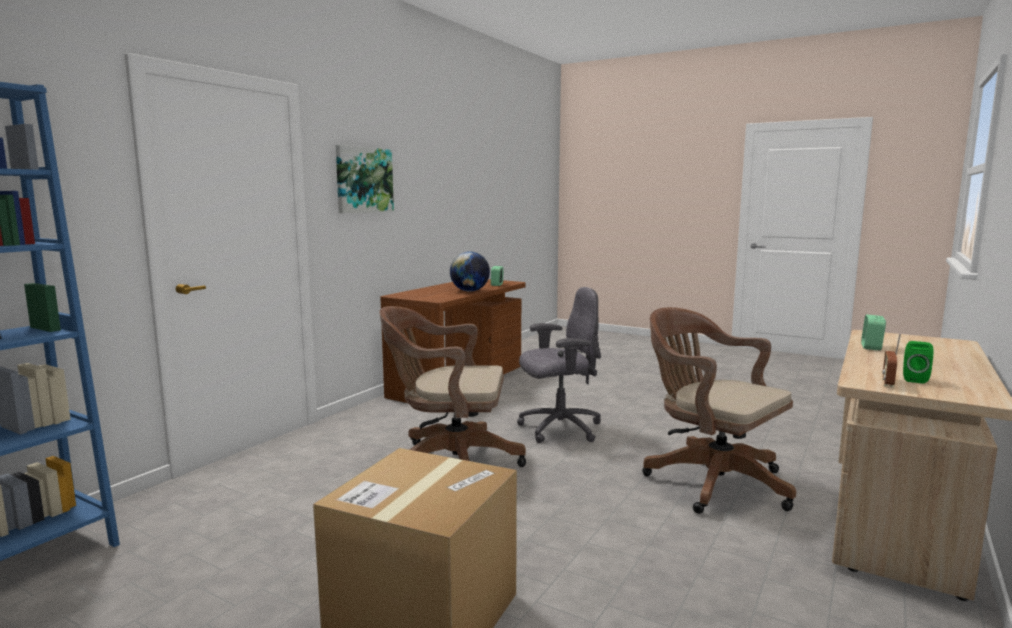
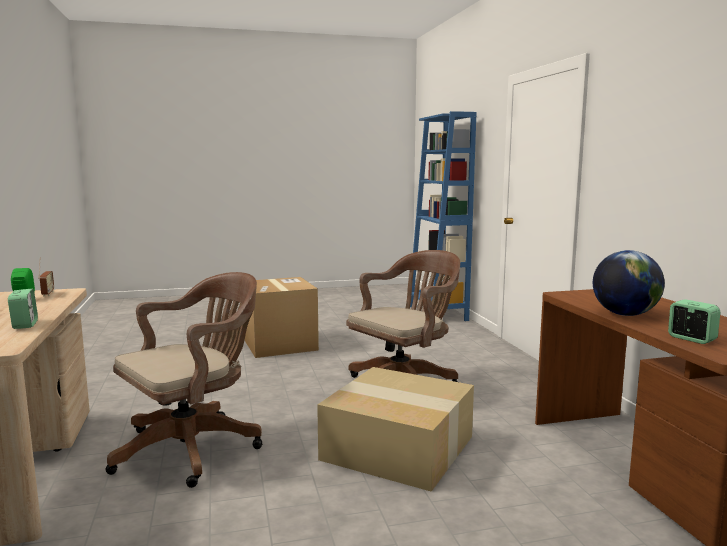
camera: 135 degrees right, 0 degrees up
(363, 180) = (639, 140): picture -> none
(559, 429) = (395, 448): grey office chair -> cardboard box
(710, 481) = (194, 447): brown office chair -> brown office chair turned 45 degrees counterclockwise

